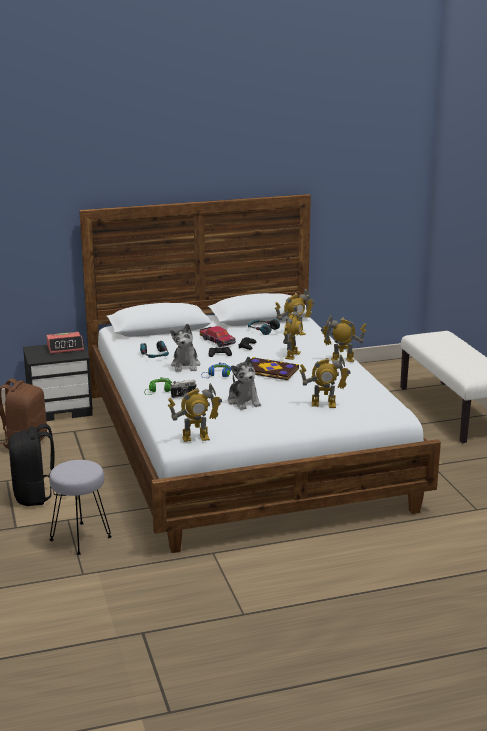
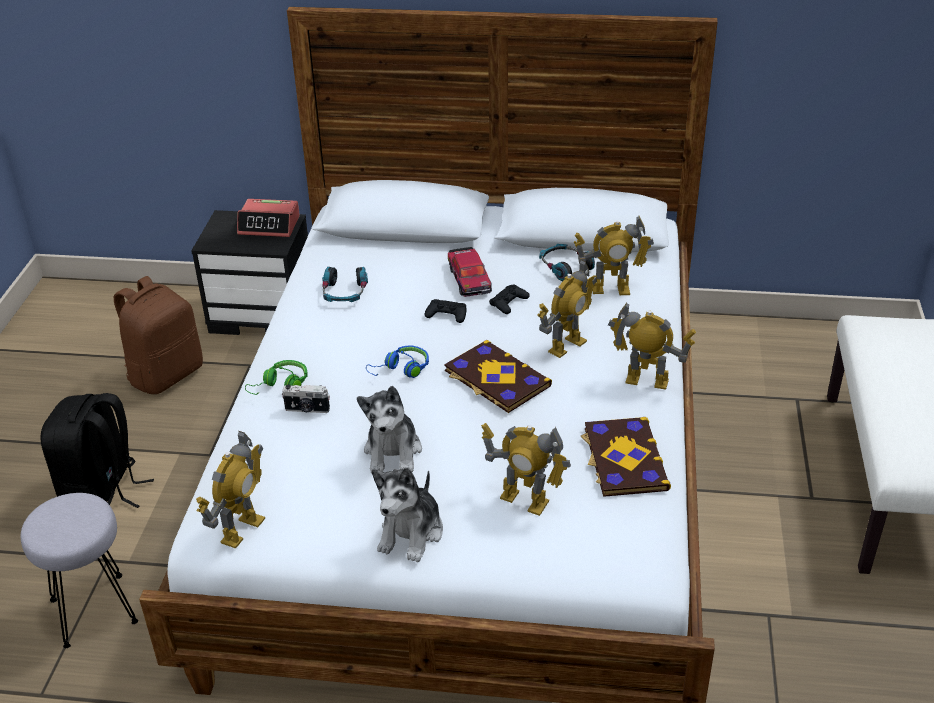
camera: 25 degrees right, 15 degrees up
(185, 365) = (372, 330): plush toy -> plush toy (411, 533)
(195, 438) = (241, 530): toy robot -> toy robot turned 75 degrees counterclockwise
(356, 385) = (623, 459): none -> book

